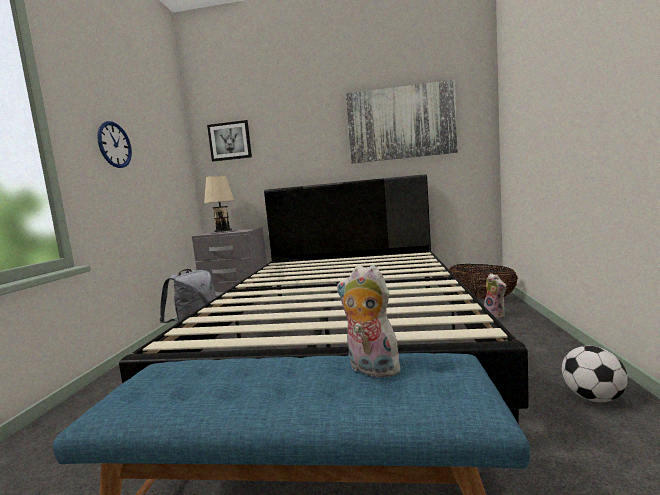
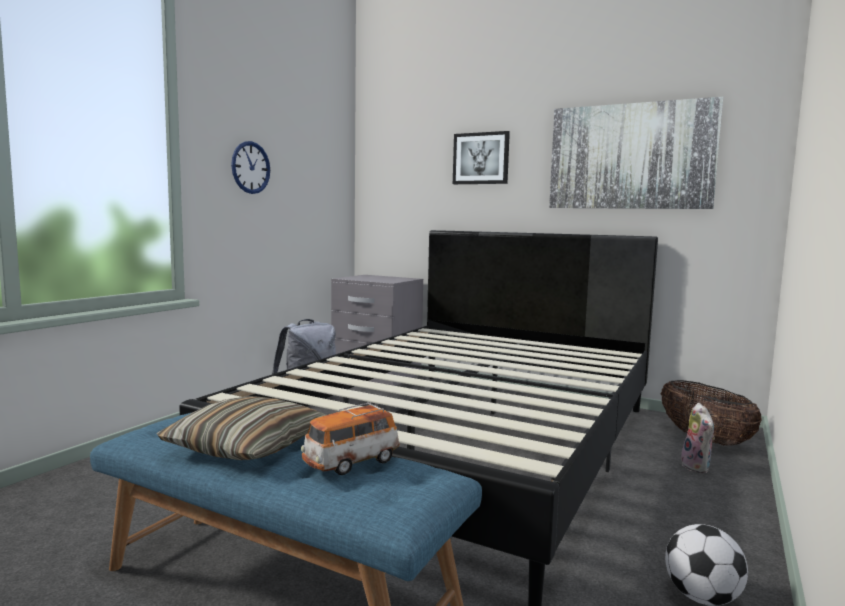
camera: 20 degrees right, 0 degrees up
(223, 231) = (373, 277): beige table lamp -> none
(230, 141) = (399, 162): picture -> picture (481, 158)
(250, 382) = (247, 446): none -> pillow
(370, 369) = (351, 462): plush toy -> toy car

